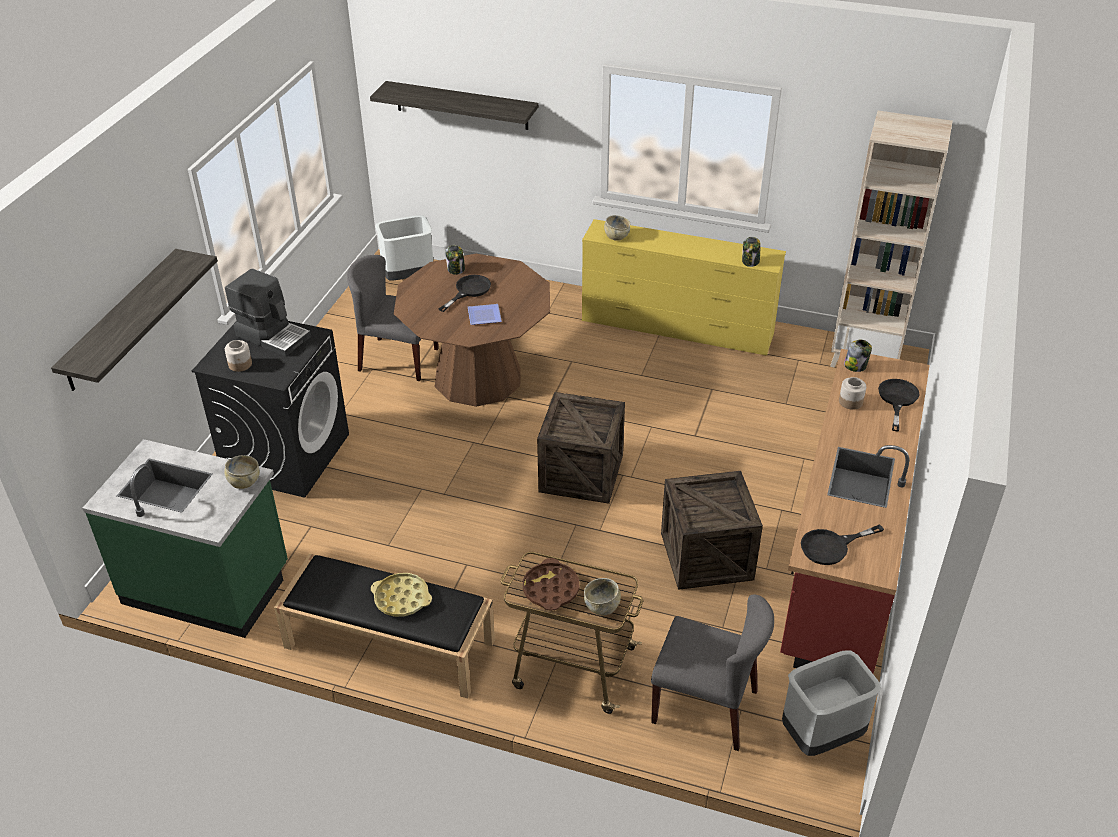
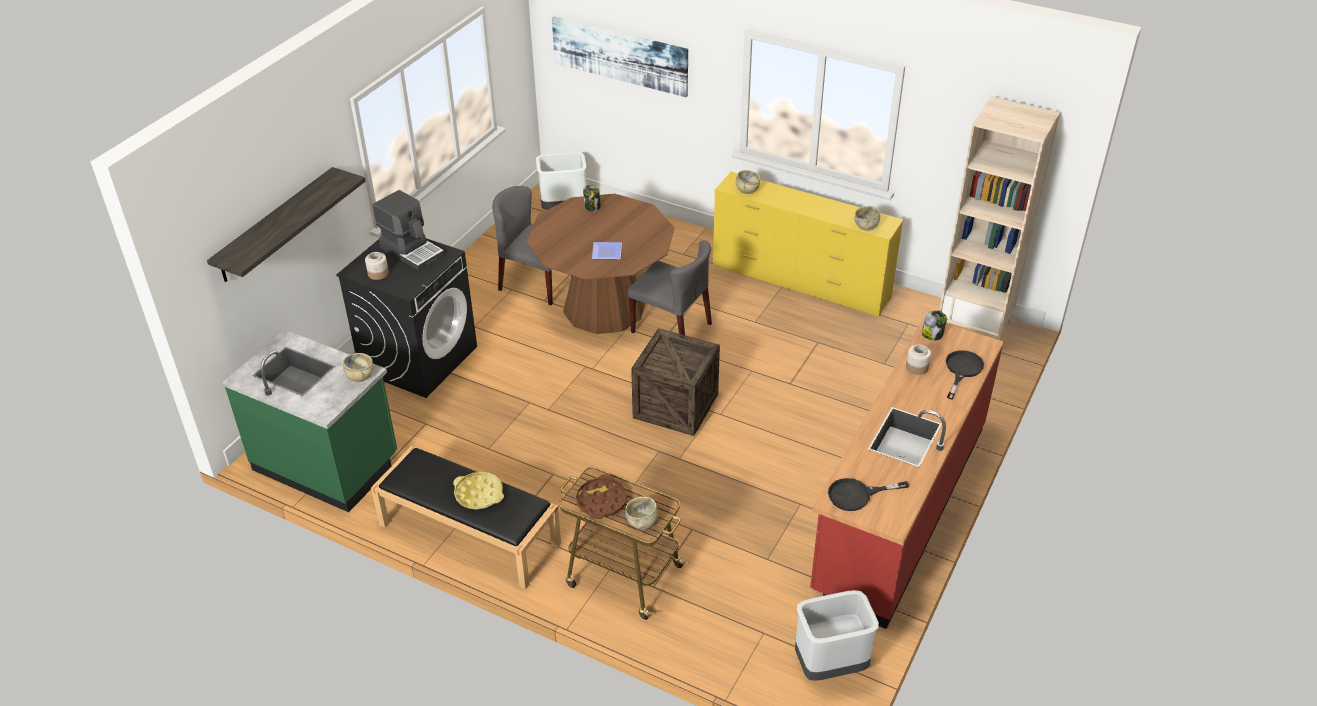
camera: 10 degrees right, 0 degrees up
(461, 105) = (620, 55): shelf -> picture
(469, 291) = (599, 227): black frying pan -> none
(706, 556) = (770, 494): crate -> none
(706, 706) = (733, 626): grey chair -> grey chair (672, 328)
(750, 262) = (866, 226): jar -> beige bowl

